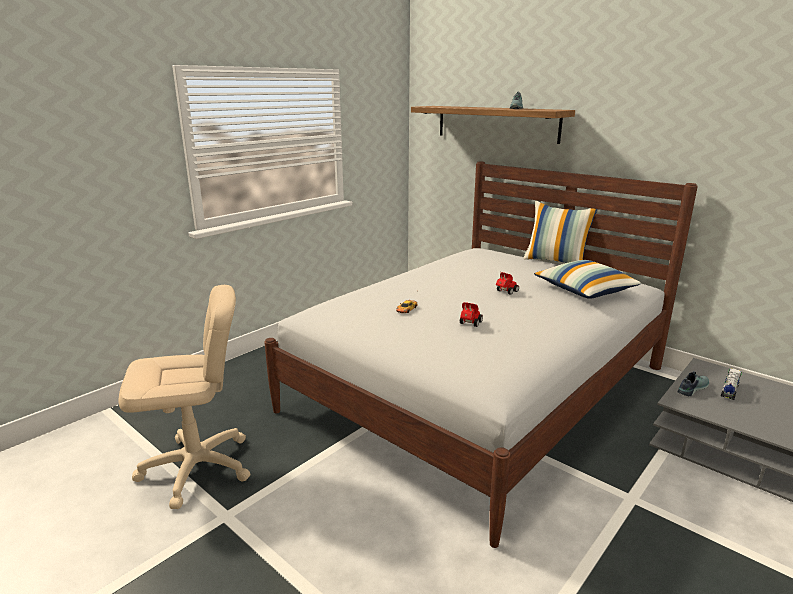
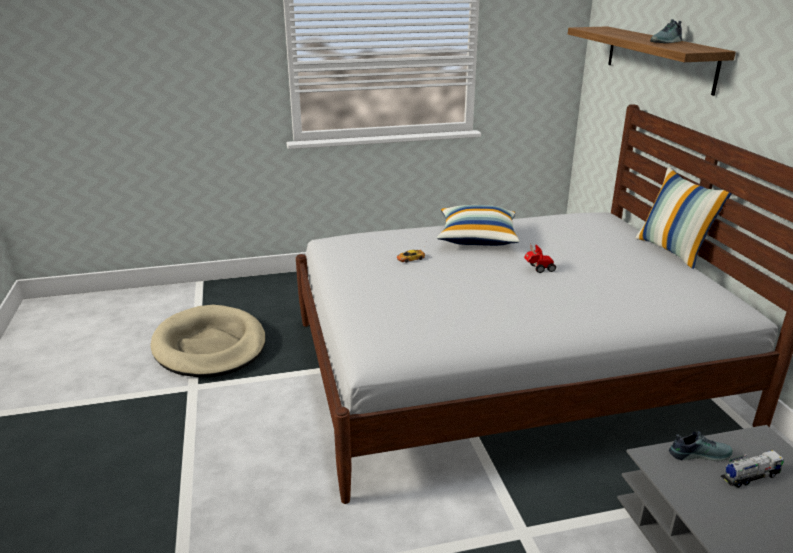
camera: 35 degrees right, 5 degrees up
(197, 468) = (210, 346): beige office chair -> beige dog bed
(469, 324) = (443, 289): toy car -> none
(584, 291) = (637, 293): pillow -> pillow (477, 238)

